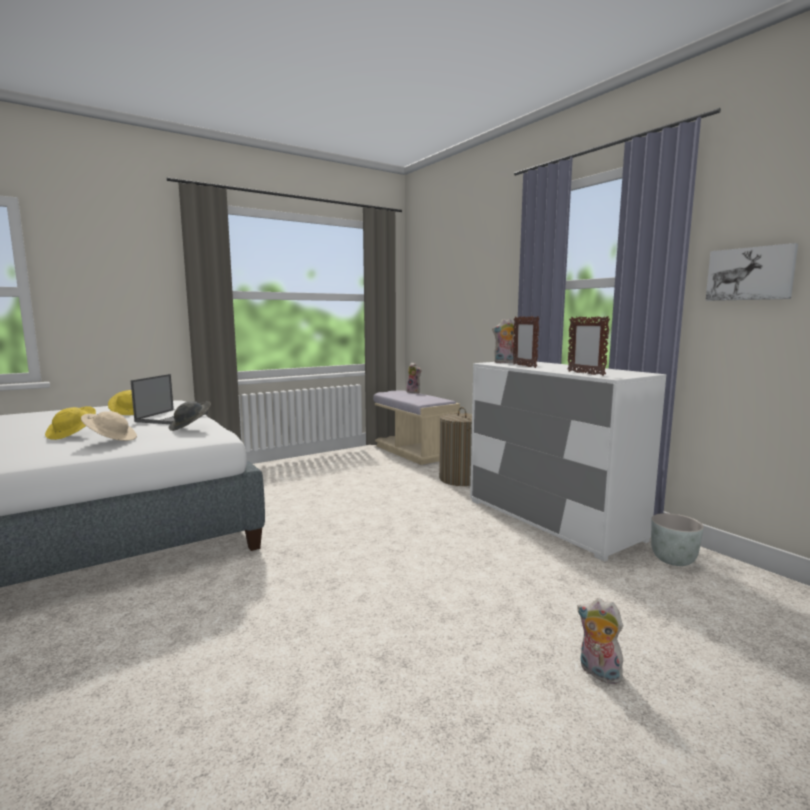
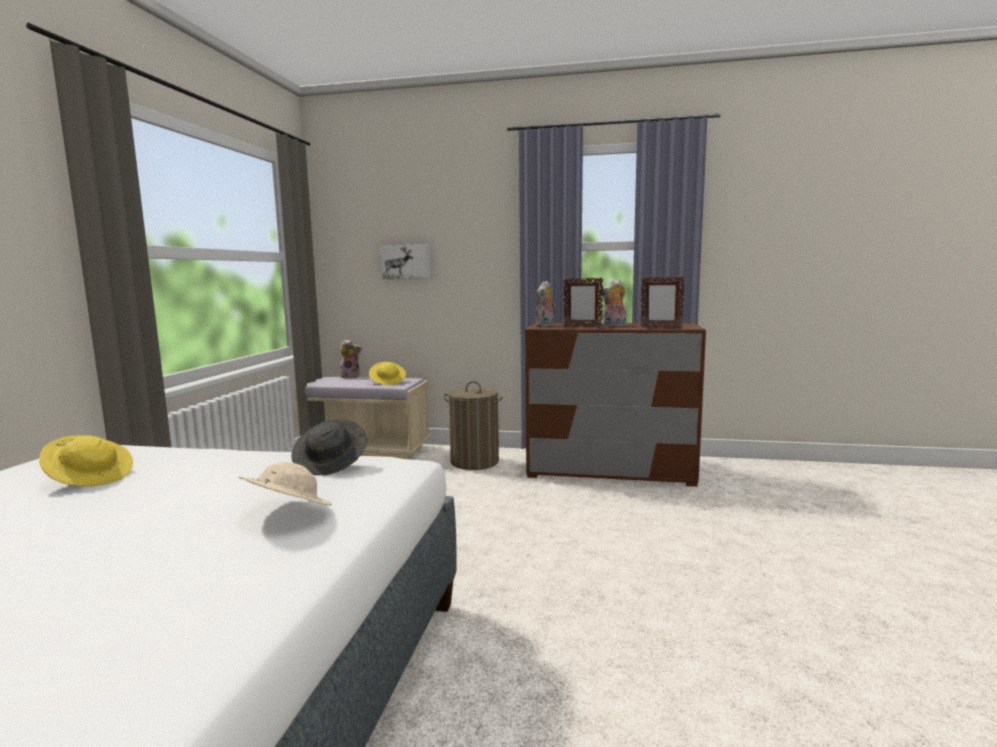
camera: 45 degrees left, 0 degrees up
(72, 434) = (158, 533): yellow hat -> yellow hat (388, 382)
(172, 417) = (225, 463): laptop -> none
(551, 519) = (609, 470): white dresser -> brown dresser
(598, 673) = (834, 553): plush toy -> plush toy (614, 326)
(674, 560) = (721, 470): grey planter -> none
(750, 274) = (738, 243): picture -> picture (406, 262)

